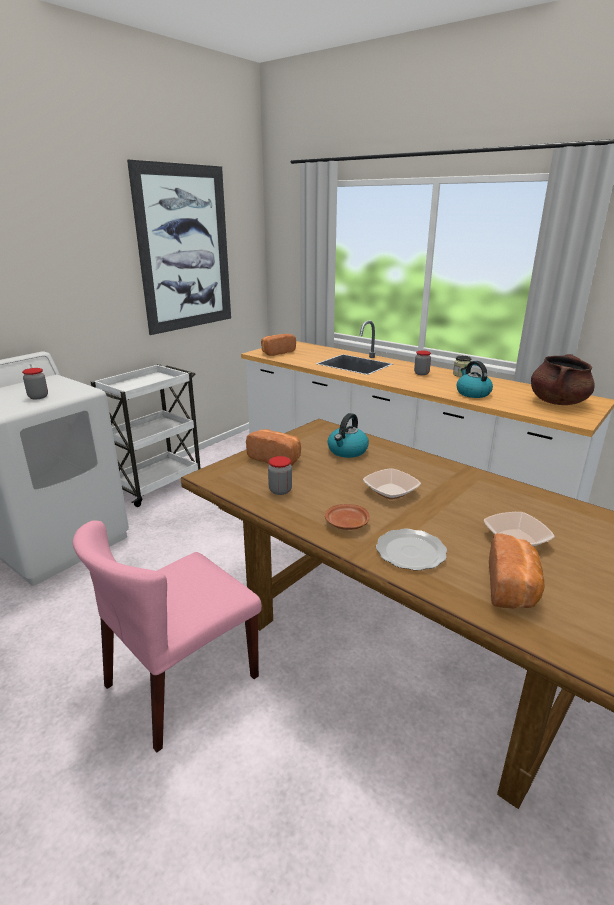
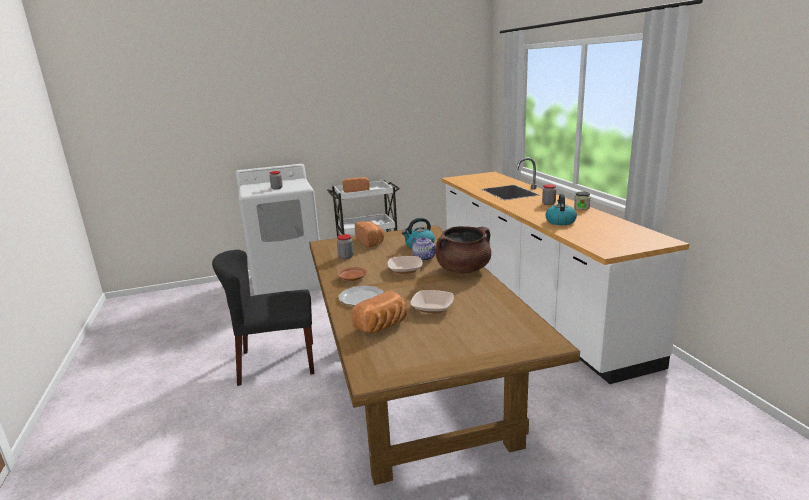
camera: 35 degrees right, 5 degrees down
(181, 682) = (276, 363): pink chair -> black chair
(185, 249) = (414, 100): picture -> none
(277, 352) = (467, 179): bread -> bread (356, 191)
(384, 468) = (424, 258): none -> teapot
(557, 402) = (623, 237): brown cooking pot -> brown cooking pot (463, 270)

